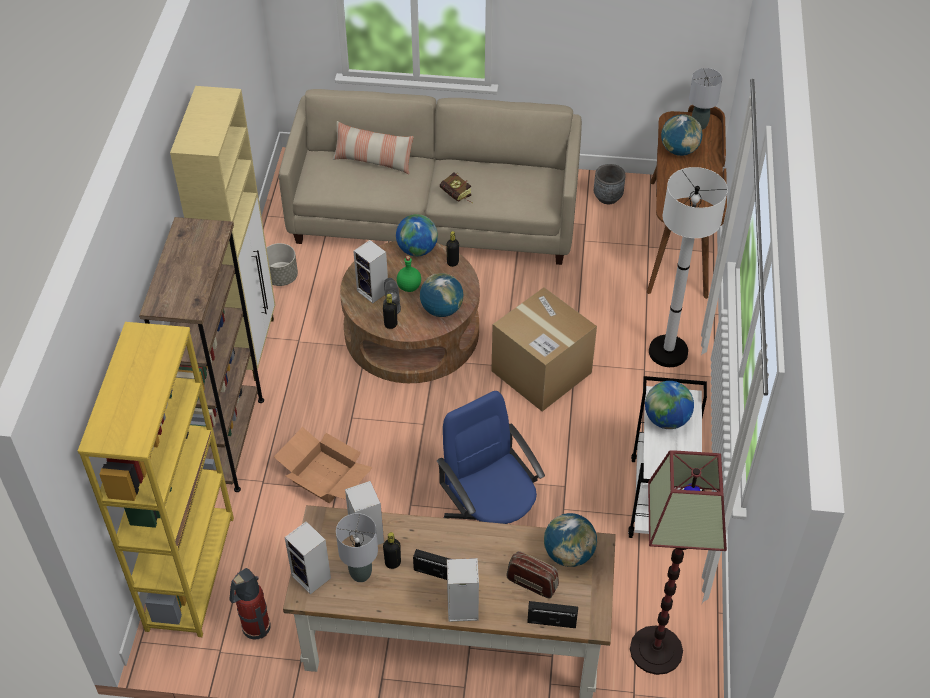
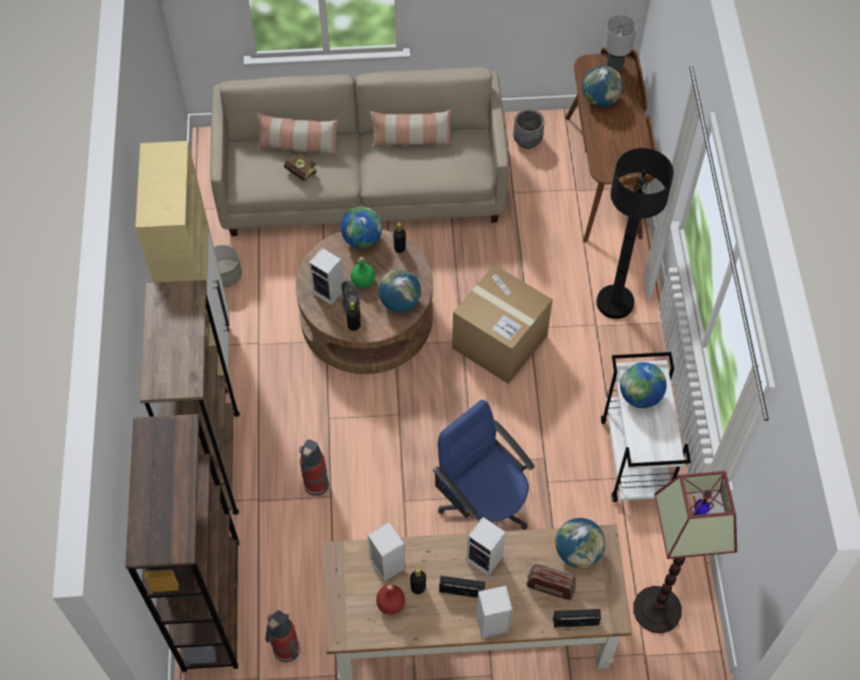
camera: 10 degrees left, 10 degrees up
(190, 572) = (211, 604): yellow bookcase -> brown bookcase
(313, 577) = (347, 615): speaker -> speaker (486, 559)
(323, 477) = (315, 485): cardboard box -> fire extinguisher
(360, 574) = (390, 604): grey table lamp -> red bottle
(457, 196) = (391, 175): book -> book (303, 174)
(485, 169) = (411, 140): none -> pillow
(668, 352) = (615, 302): white floor lamp -> black floor lamp

